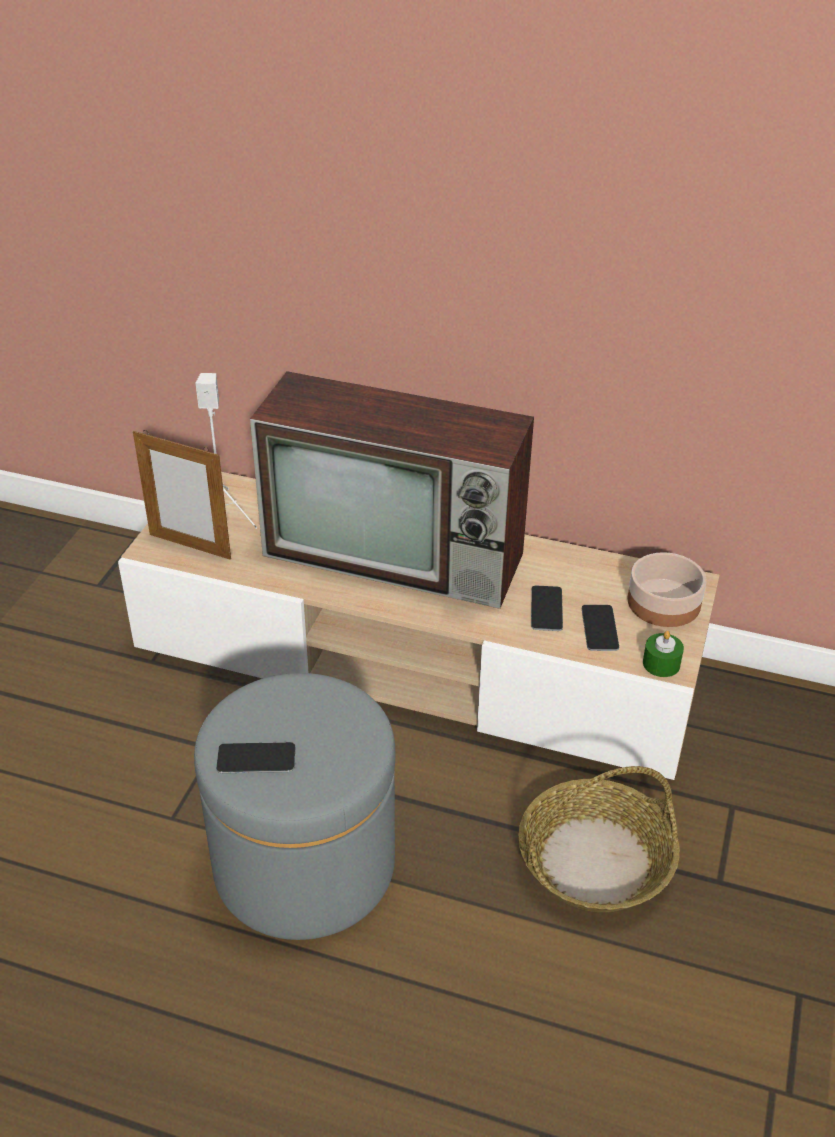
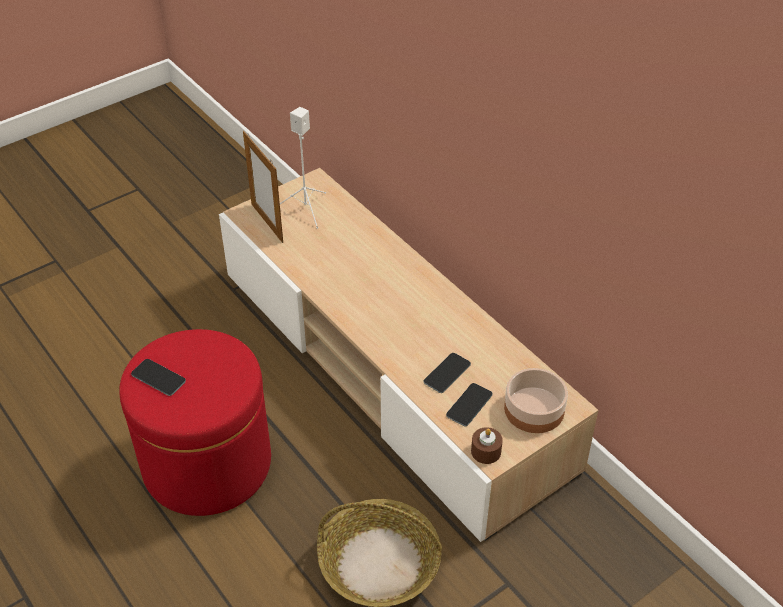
camera: 35 degrees right, 5 degrees up
(304, 865) = (207, 464): grey ottoman -> red ottoman
(398, 554) = (387, 288): television -> none
(661, 663) = (486, 451): green candle -> brown candle

